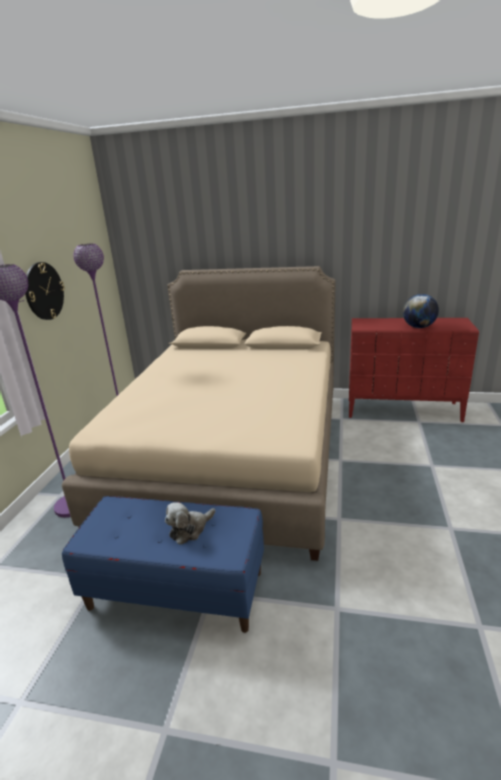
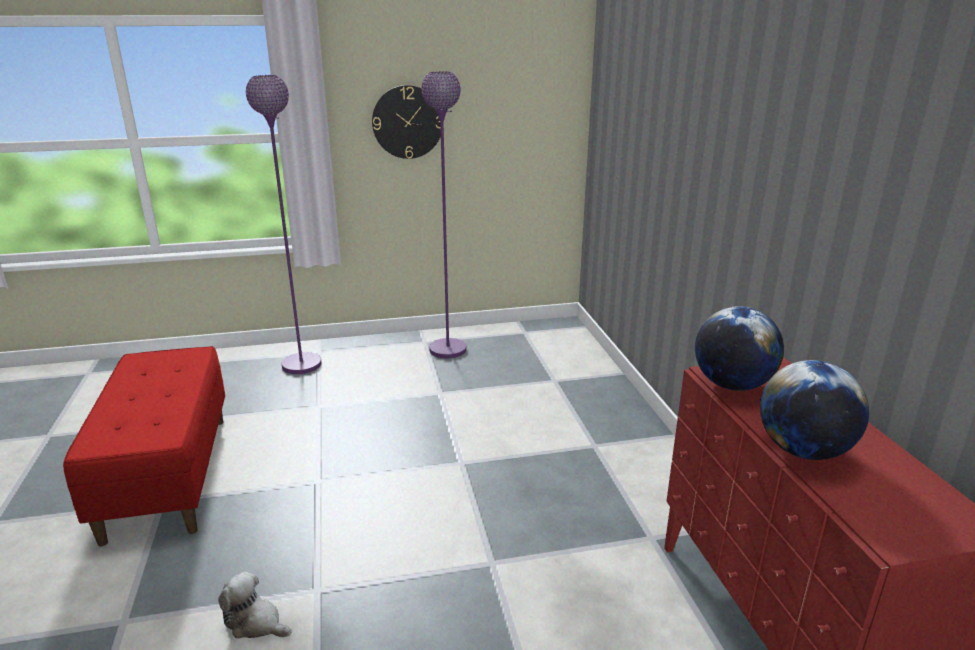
camera: 65 degrees right, 0 degrees up
(176, 589) = (169, 475): blue bench -> red bench
(190, 529) = (145, 409): plush toy -> plush toy (256, 622)
(233, 453) = (456, 440): beige bed -> none
(370, 327) = (732, 385): none -> globe

